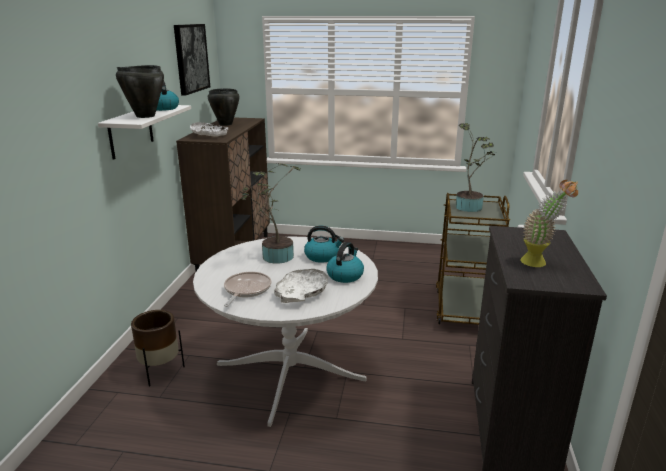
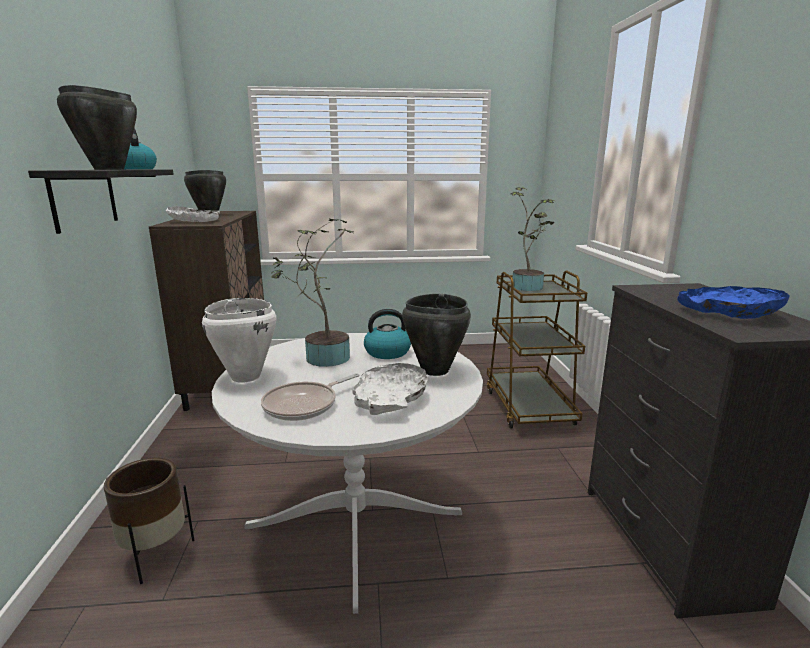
camera: 15 degrees left, 5 degrees down
(131, 131) = (84, 198): white shelf -> black shelf
(191, 58) = (160, 125): picture -> none
(218, 265) = (245, 377): none -> white cooking pot
(246, 290) = (304, 405): frying pan -> frying pan turned 135 degrees counterclockwise
(345, 275) = (434, 370): kettle -> black cooking pot
(540, 263) = (728, 313): potted plant -> blue bowl

